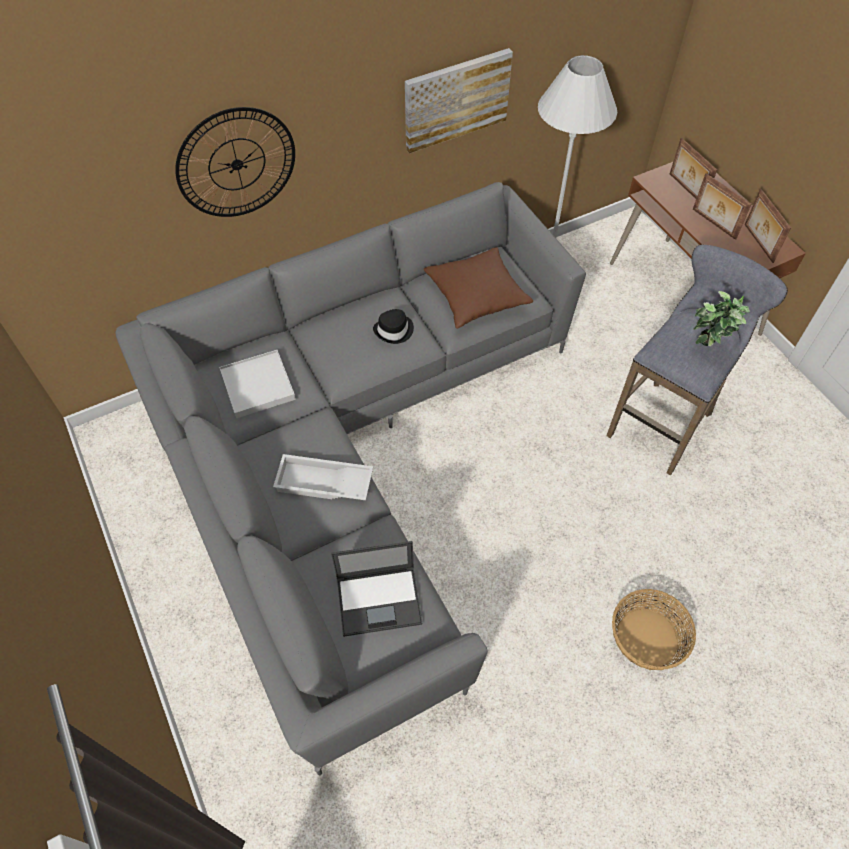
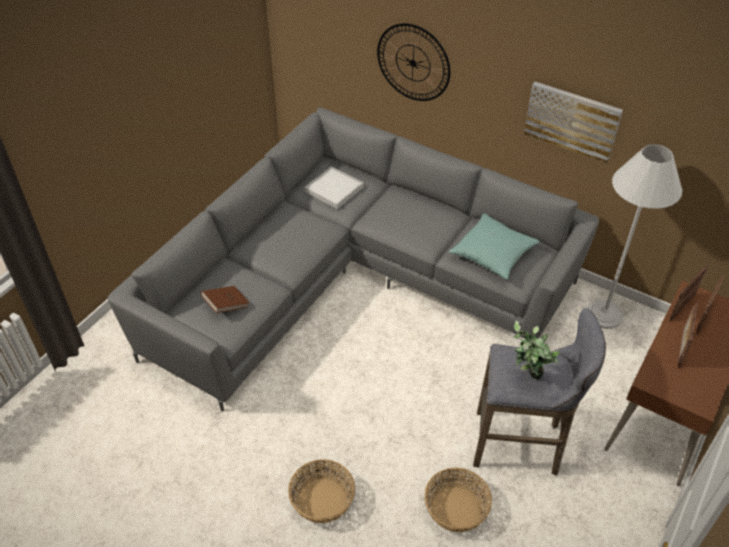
camera: 60 degrees right, 10 degrees down
(323, 484) = (287, 247): white tray -> none
(380, 600) = (226, 305): laptop -> brown book
(394, 330) = (426, 228): black hat -> none
(476, 296) = (493, 254): brown pillow -> turquoise pillow
(712, 516) = (456, 509): none -> basket
(757, 243) = (689, 384): picture frame -> picture frame (682, 306)

